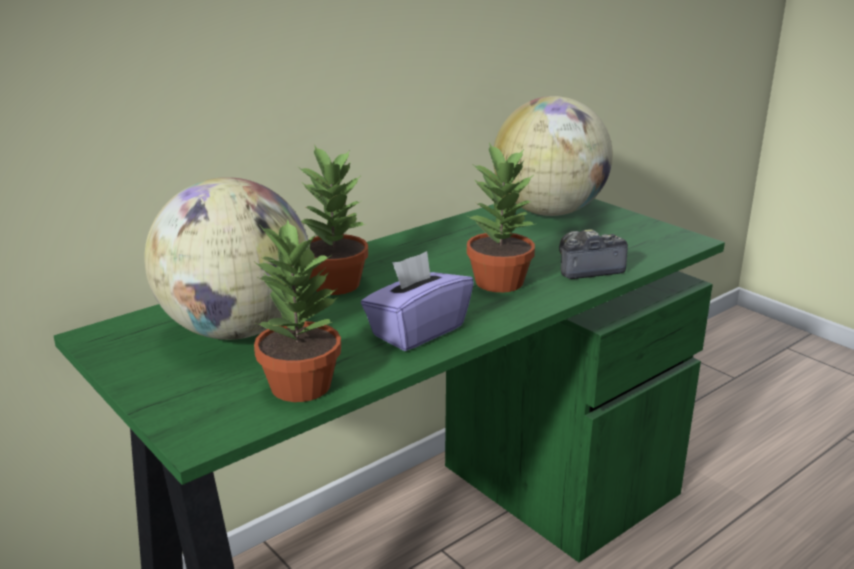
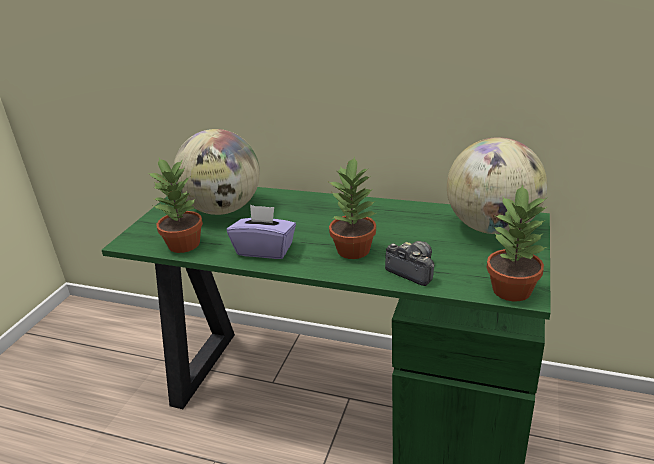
camera: 60 degrees right, 5 degrees up
(336, 284) = (296, 210): potted plant -> potted plant (512, 290)

